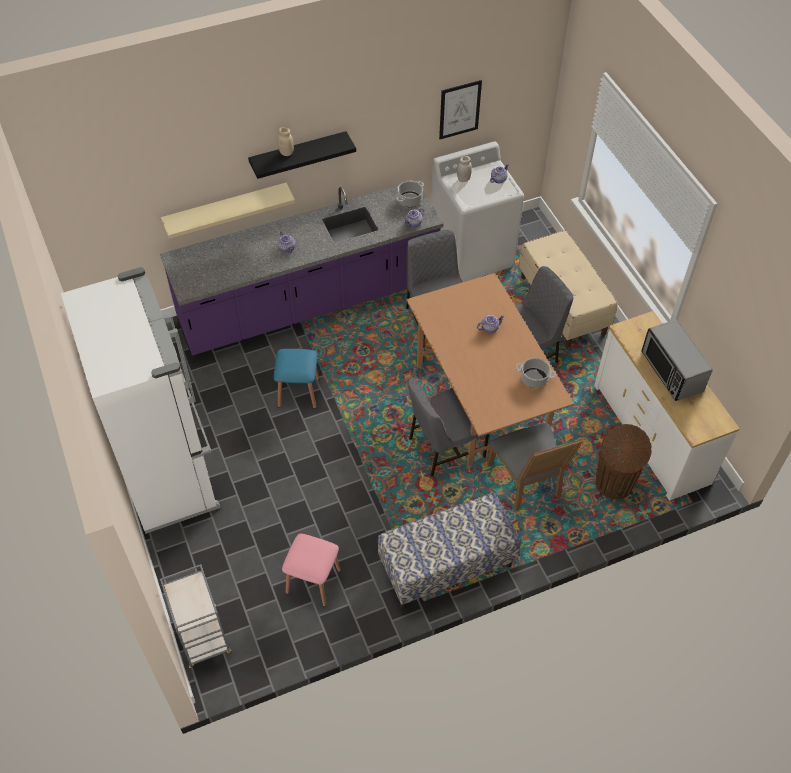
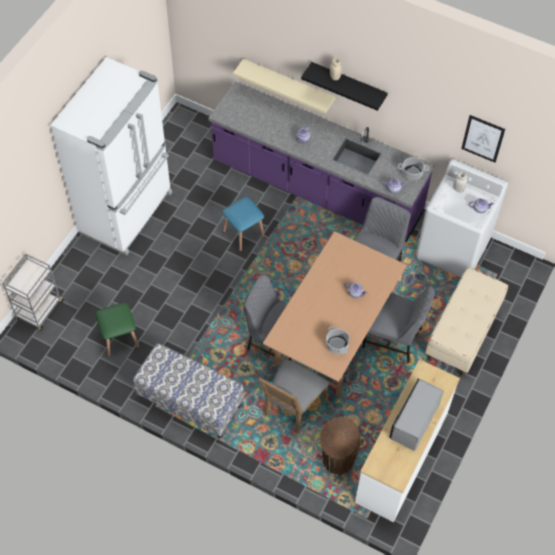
camera: 50 degrees right, 5 degrees up
(313, 581) = (119, 338): pink stool -> green stool

